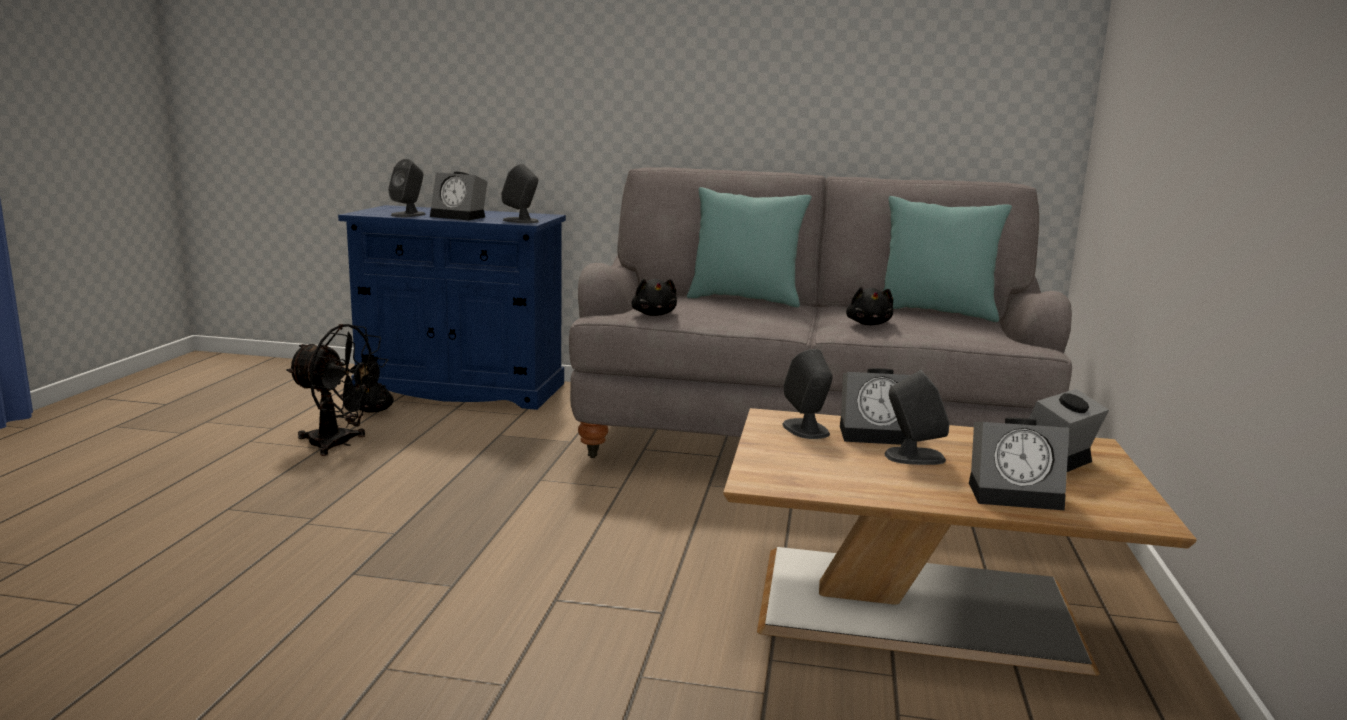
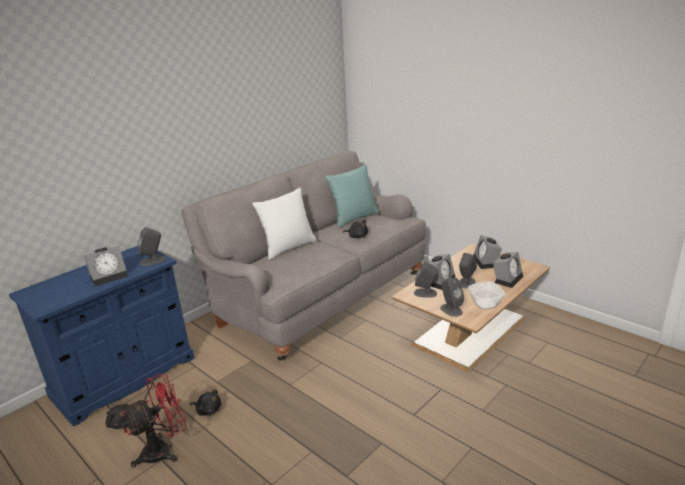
camera: 55 degrees left, 10 degrees up
(339, 444) = (164, 450): black fan -> red fan
(408, 215) = (75, 292): grey speaker -> grey speaker (451, 310)
(654, 314) = (293, 277): black plush toy -> black plush toy (208, 410)
(745, 300) = (288, 248): turquoise pillow -> white pillow
(851, 485) = (485, 304): none -> bowl

